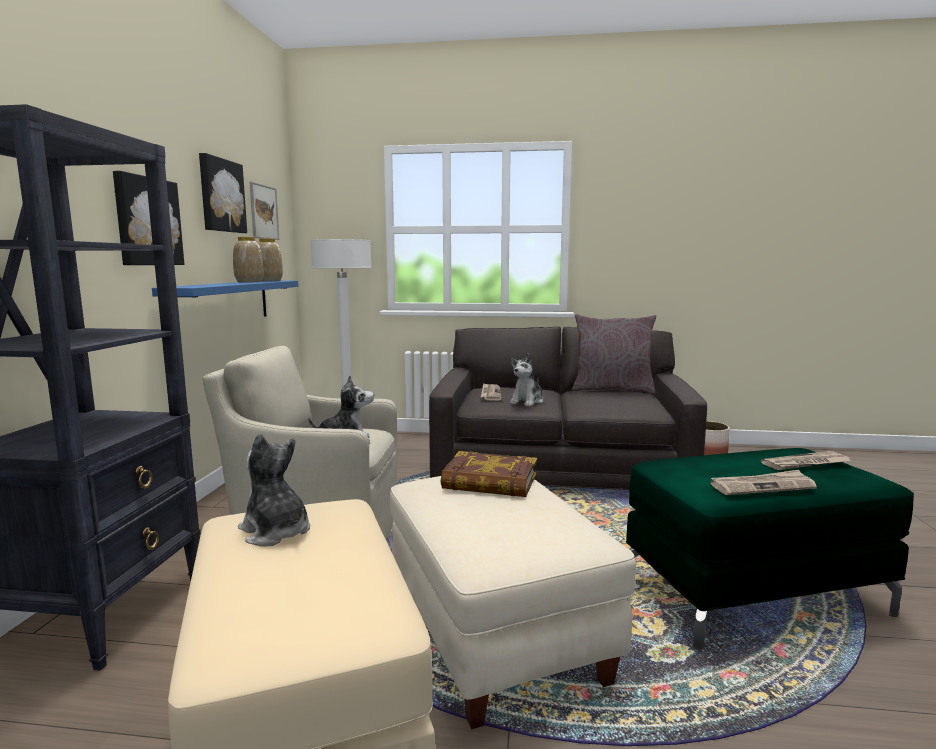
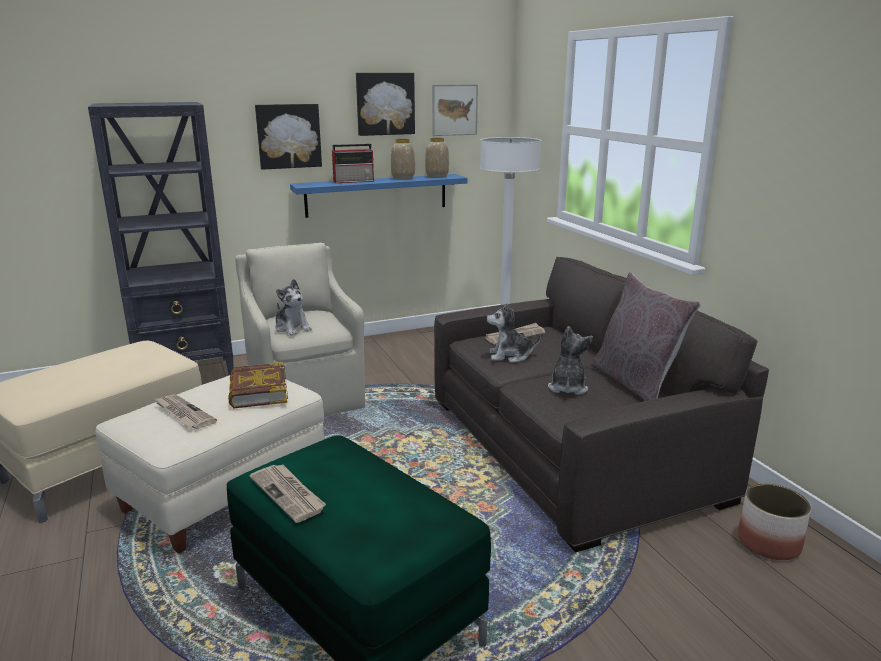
camera: 60 degrees right, 10 degrees up
(217, 284) = (354, 181): none -> radio
(276, 532) = (121, 357): plush toy -> plush toy (567, 387)
(806, 464) = (384, 517): newspaper -> newspaper (183, 414)

